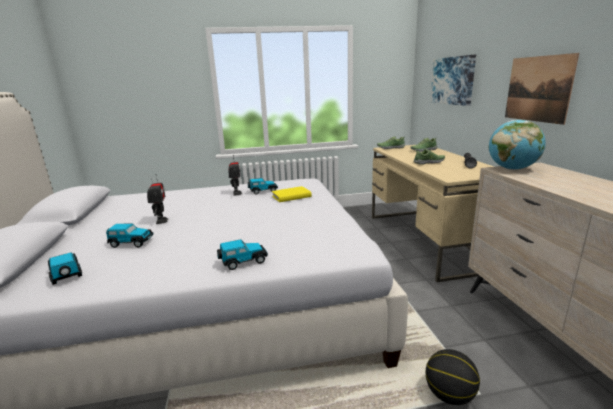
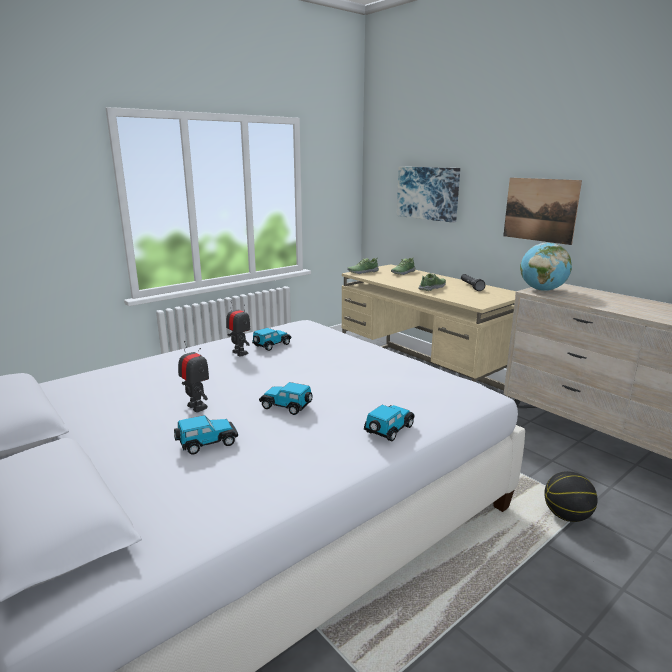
camera: 30 degrees left, 0 degrees up
(66, 274) = (187, 503): toy car -> toy car (287, 406)
(291, 196) = (320, 347): yellow book -> none

